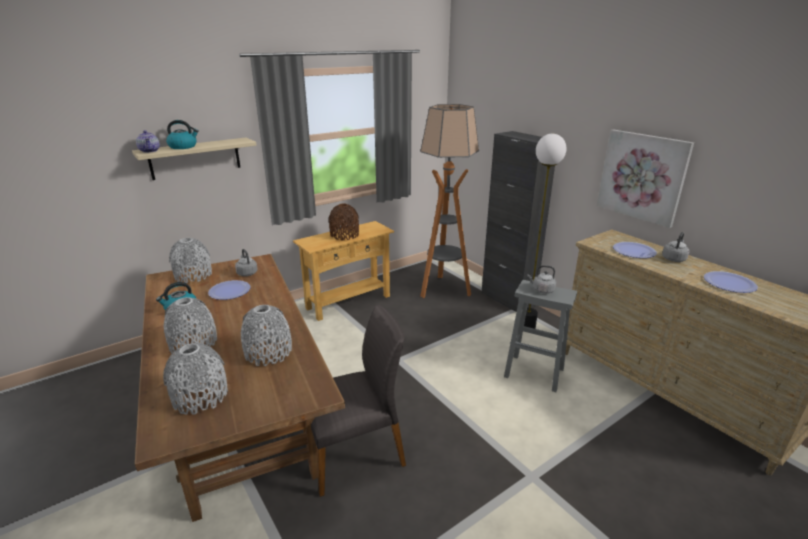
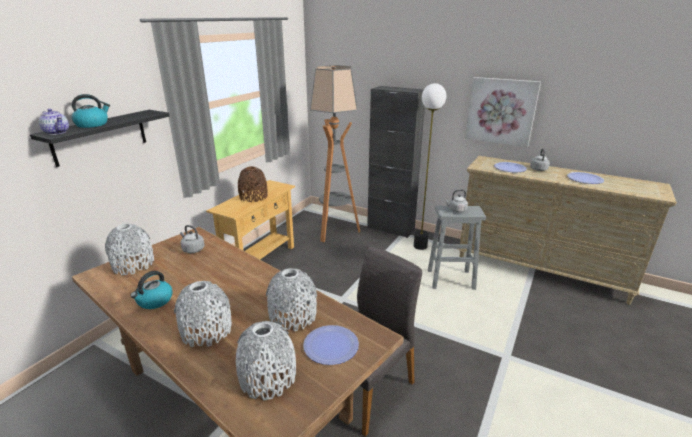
camera: 25 degrees left, 0 degrees up
(195, 158) = (100, 137): beige shelf -> black shelf
(229, 291) = (192, 270): plate -> plate (331, 346)

